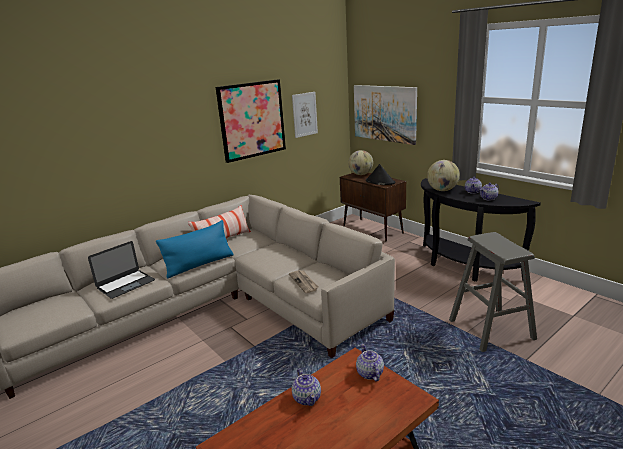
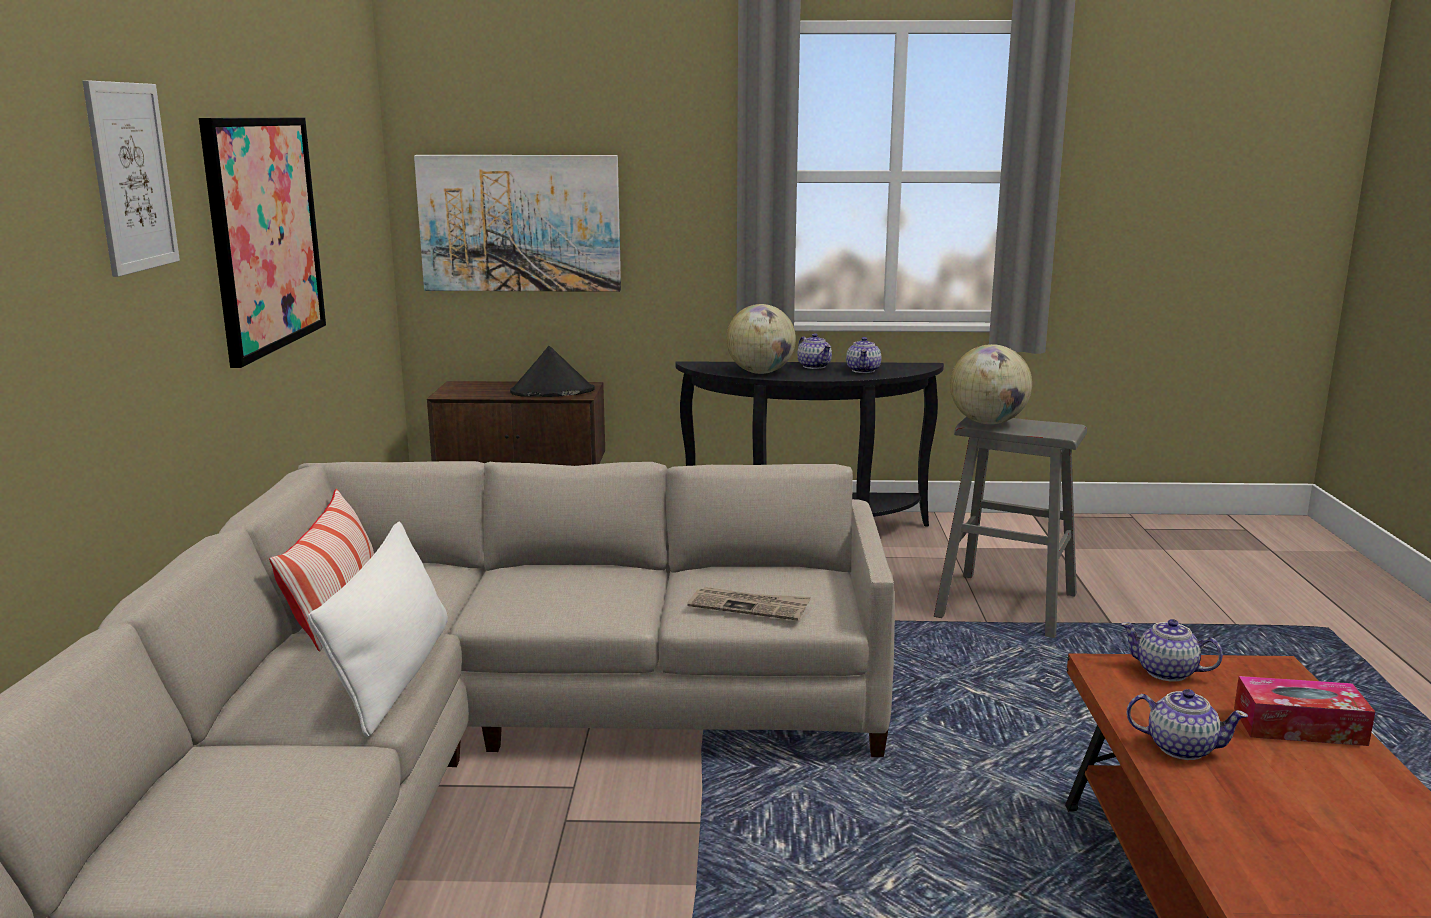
camera: 50 degrees left, 5 degrees down
(125, 284) = (261, 802): laptop -> none
(199, 265) = (393, 675): blue pillow -> white pillow
(304, 114) = (339, 227): picture -> picture (131, 177)
(361, 174) = (471, 387): globe -> globe (988, 422)
(364, 421) = (1299, 726): none -> tissue box

